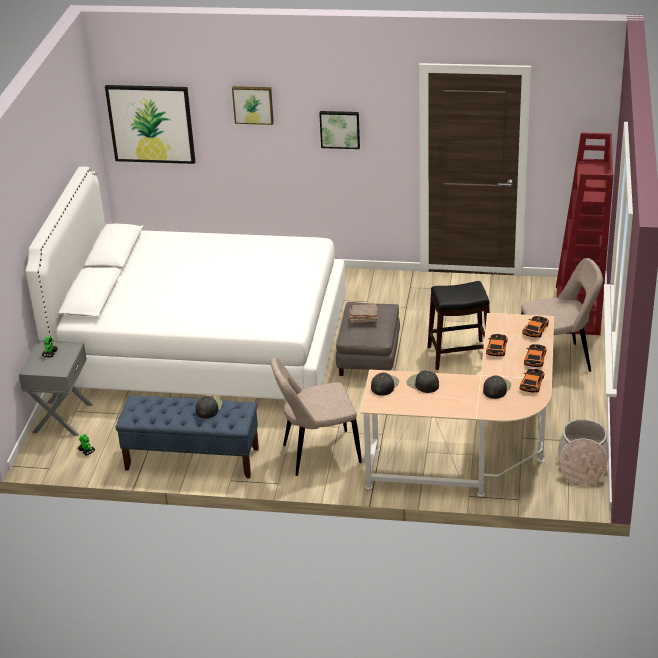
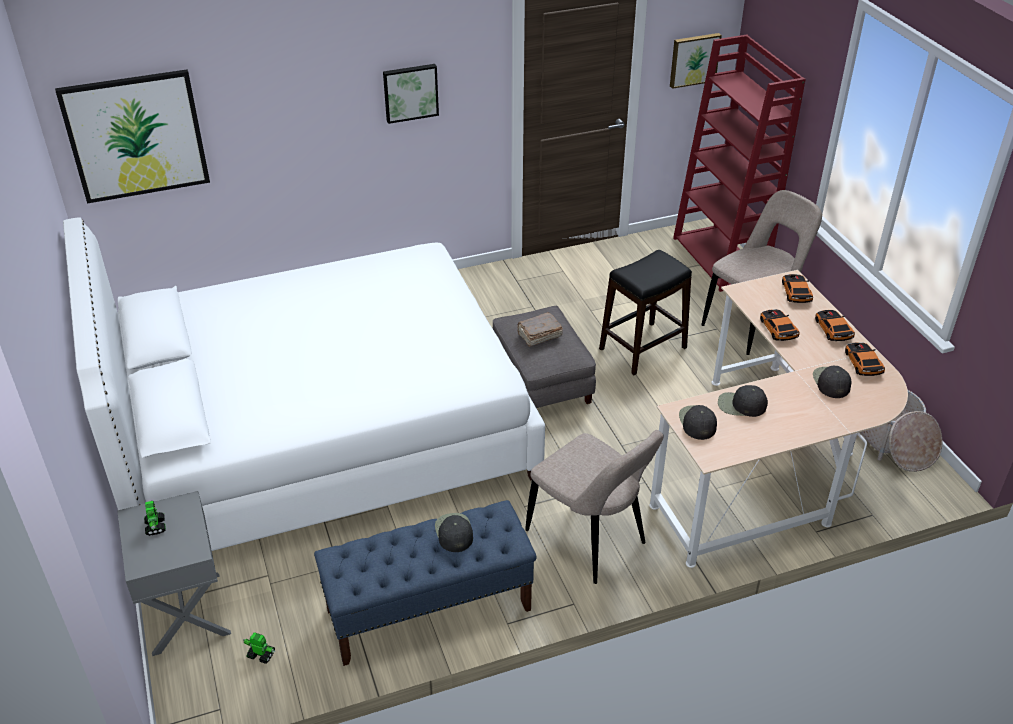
camera: 30 degrees left, 5 degrees up
(253, 104) = (288, 79): picture -> picture (694, 59)
(317, 454) = (589, 540): beige chair -> beige chair turned 90 degrees counterclockwise

